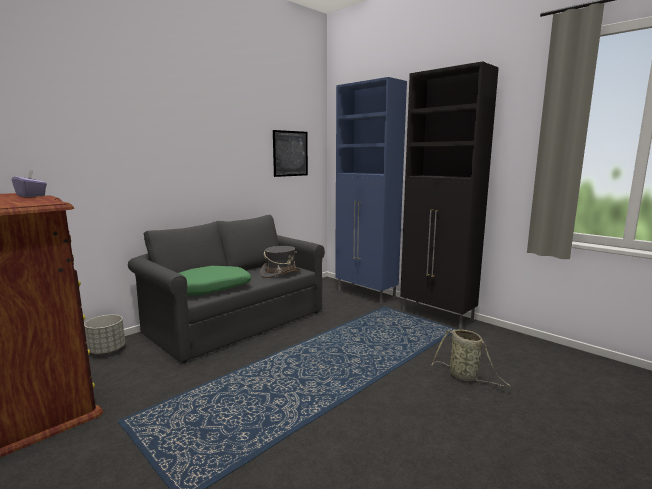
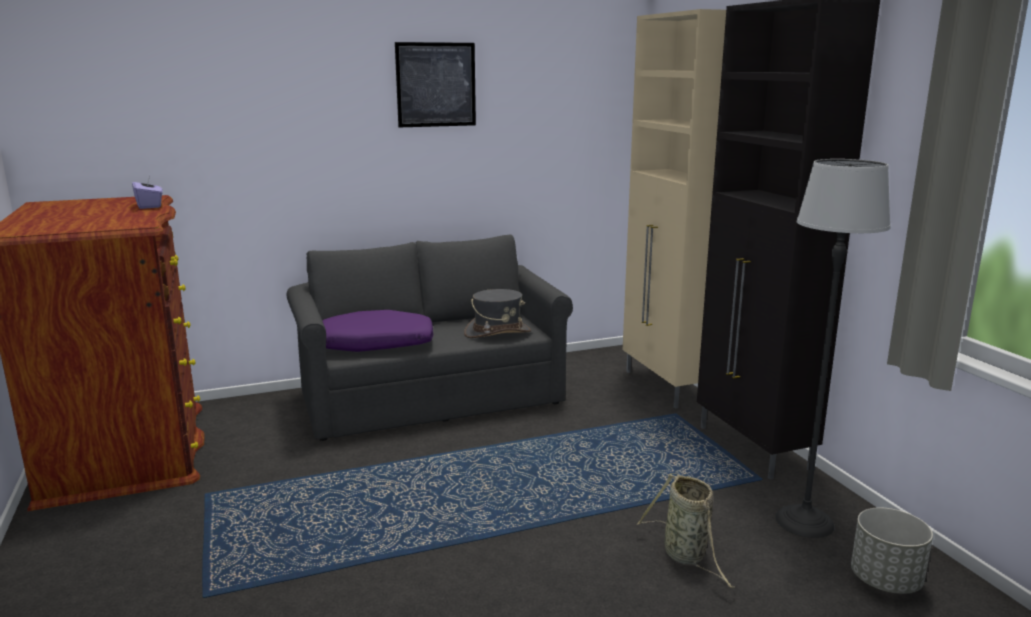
camera: 25 degrees right, 5 degrees up
(107, 350) = (252, 405): grey planter -> grey planter (885, 580)
(209, 290) = (375, 345): green pillow -> purple pillow
(290, 153) = (564, 131): picture -> picture (436, 85)
(366, 294) = (667, 387): blue cabinet -> beige cabinet
(496, 345) = (804, 521): none -> floor lamp

